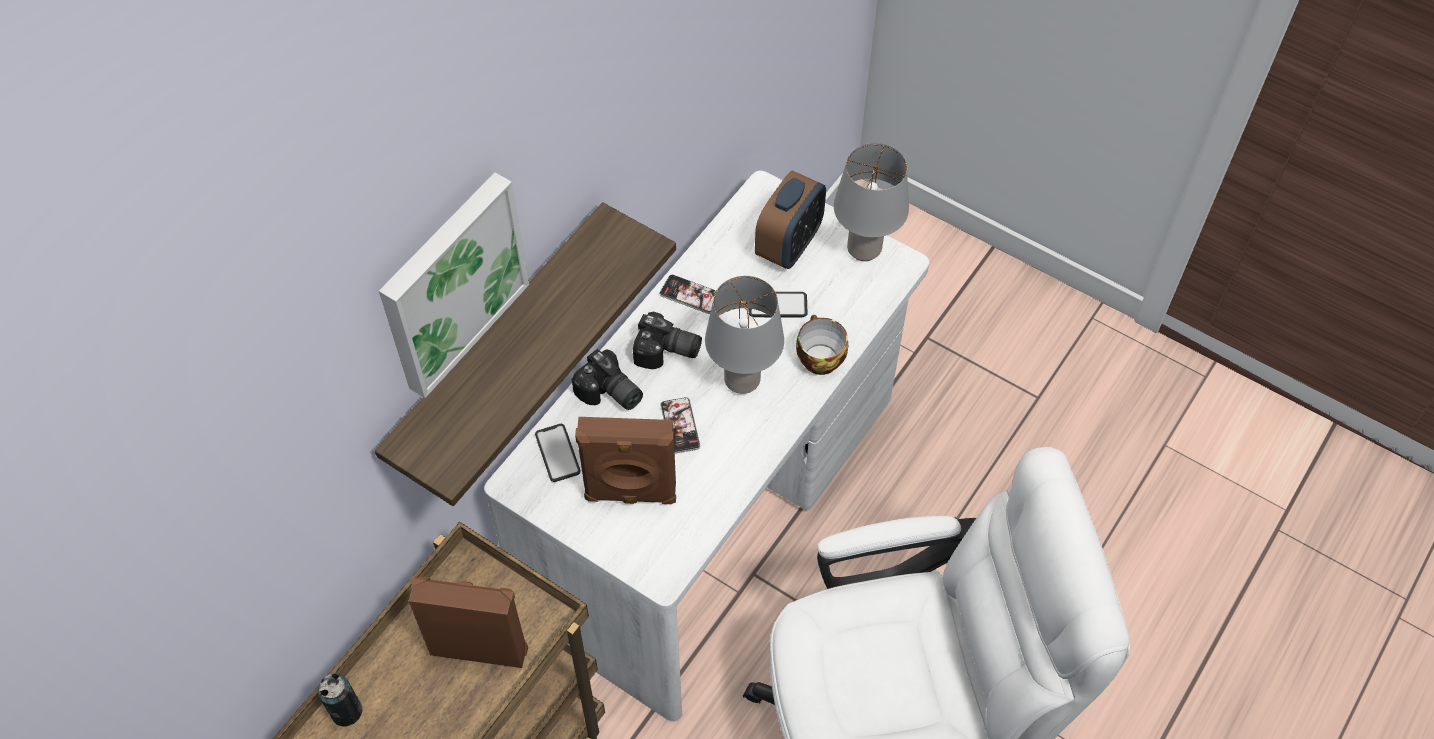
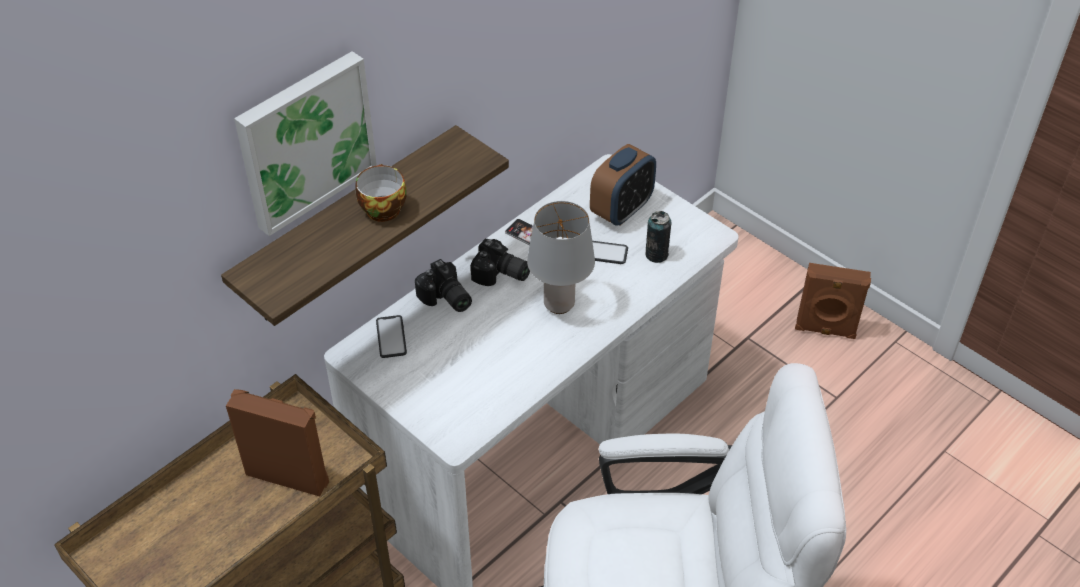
camera: 10 degrees right, 10 degrees down
(346, 711) = (164, 508): can -> can (656, 254)
(630, 494) = (444, 376): brown speaker -> brown speaker (825, 330)
(680, 426) = (498, 330): phone -> none
(818, 358) = (627, 296): cup -> cup (381, 208)
(864, 249) = (685, 220): grey table lamp -> none

